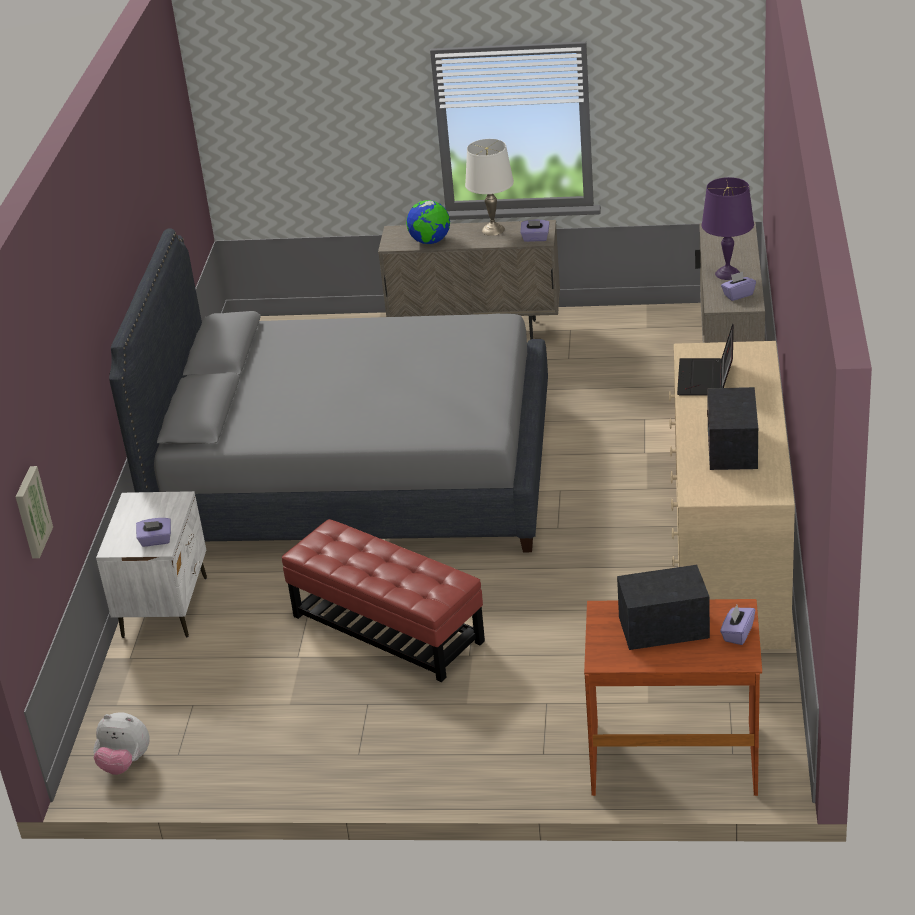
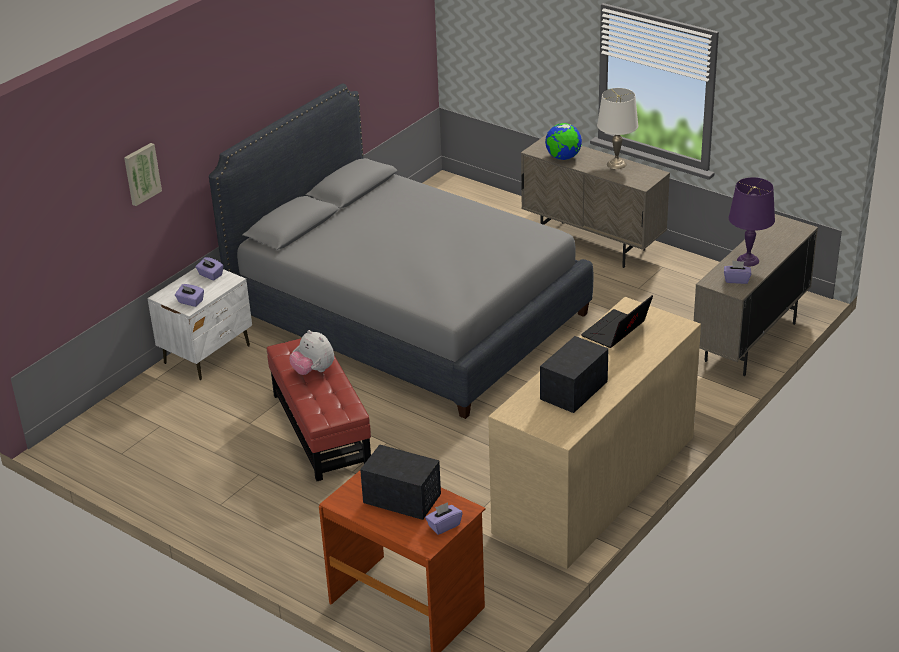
camera: 30 degrees right, 0 degrees up
(31, 512) = (65, 245): picture -> picture (141, 173)
(125, 763) = (88, 444): plush toy -> plush toy (313, 371)
(535, 238) = (638, 181): purple tissue box -> purple tissue box (210, 275)

